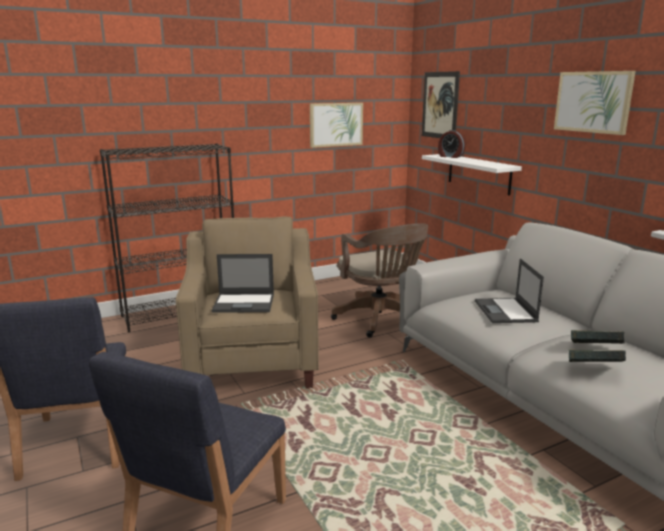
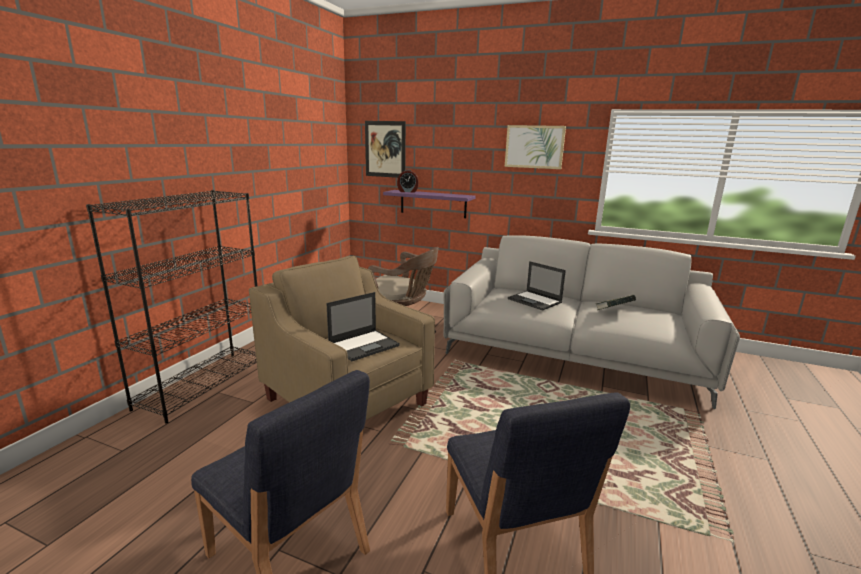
camera: 40 degrees left, 0 degrees up
(336, 124) = (302, 167): picture -> none
(478, 173) = (433, 204): white shelf -> purple shelf
(593, 371) = (632, 323): book -> none

